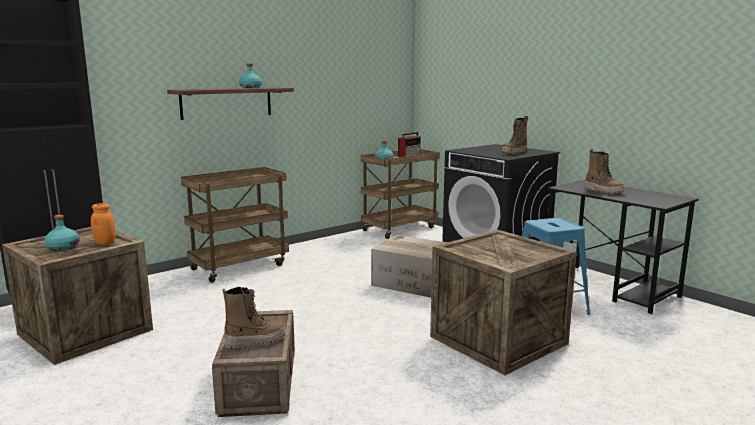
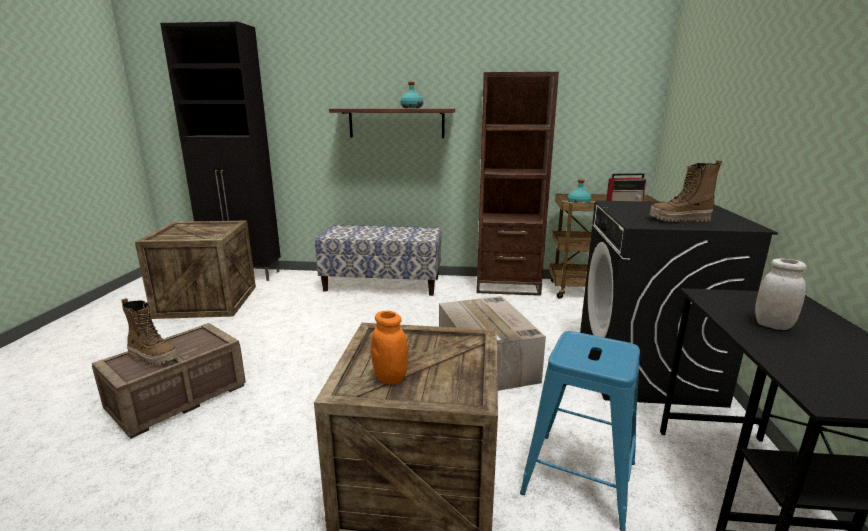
camera: 45 degrees right, 5 degrees up
(62, 247) = (182, 232): turquoise bottle -> none
(105, 243) = (205, 235): orange jar -> orange jar (390, 378)
(240, 266) = (382, 284): brown cart -> bench
(340, 241) = (507, 286): none -> brown bookcase
(603, 191) = (773, 325): boot -> white jar

